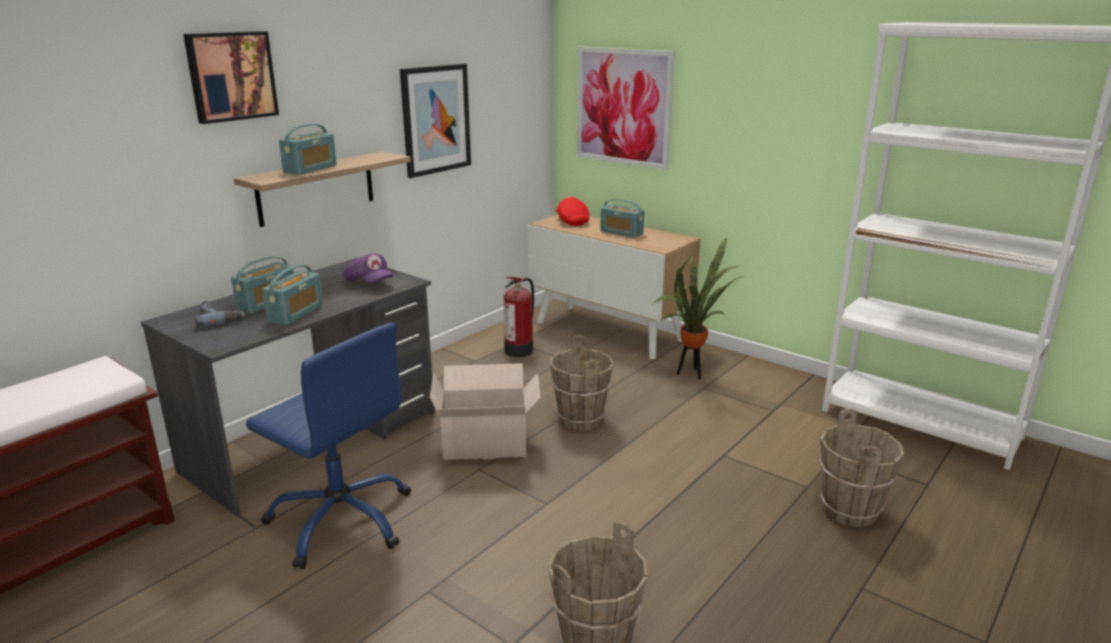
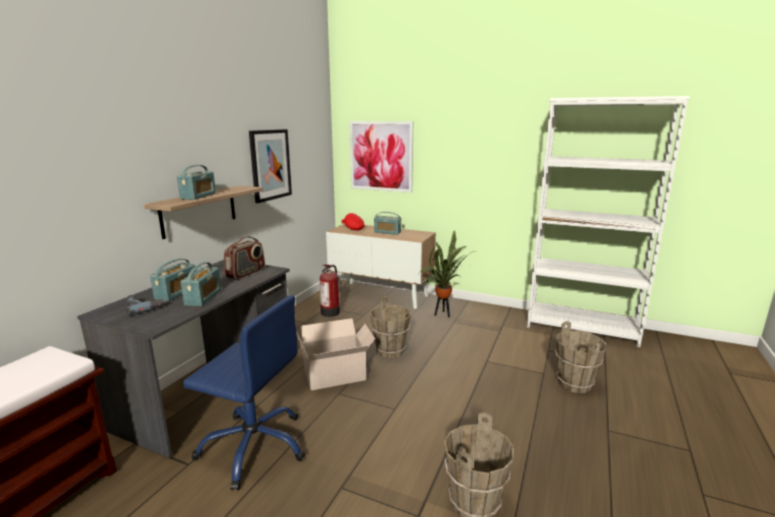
camera: 15 degrees left, 5 degrees down
(231, 76) = (140, 130): picture -> none
(368, 283) = (246, 273): purple cap -> radio

